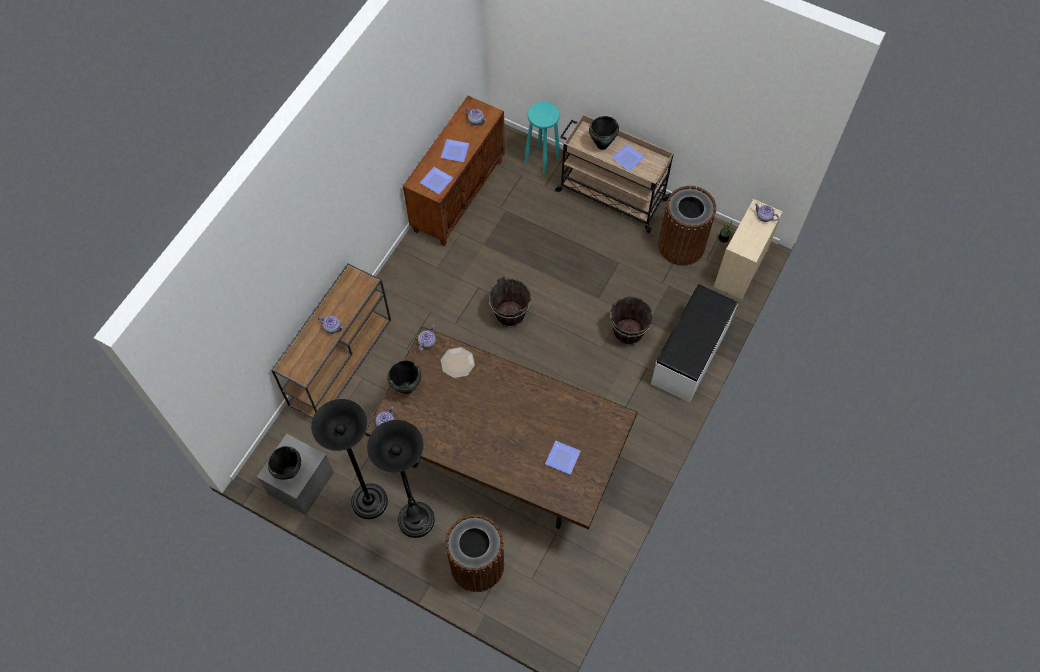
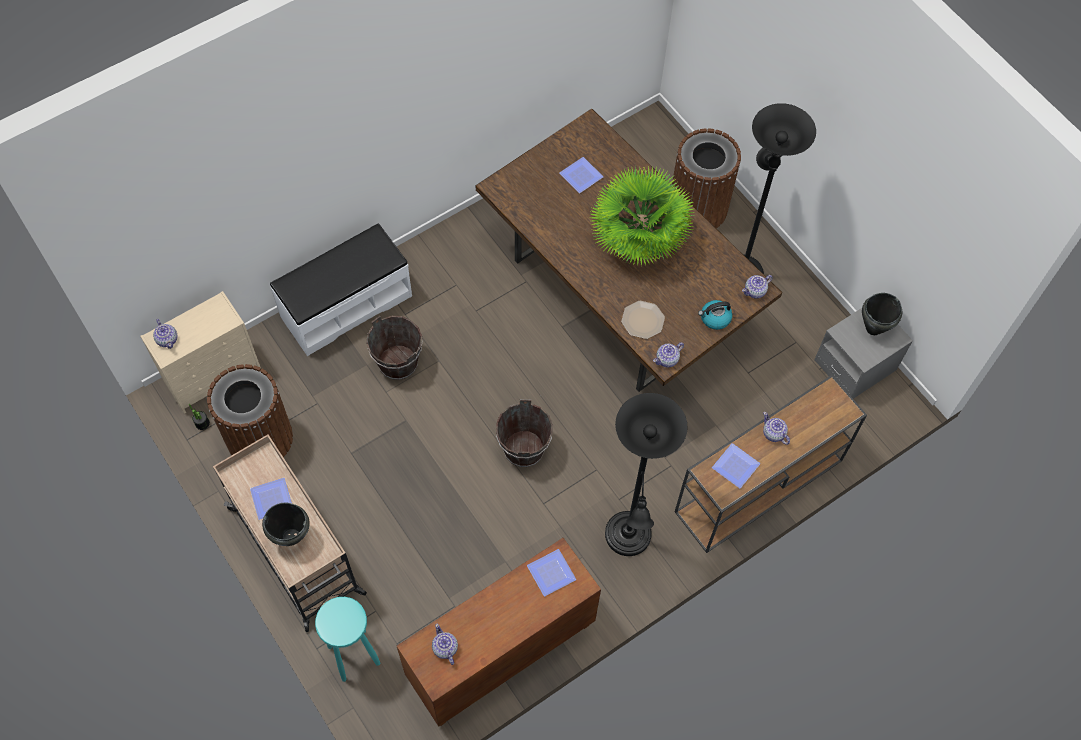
camera: 155 degrees left, 0 degrees up
(367, 497) = (785, 319): black floor lamp -> black floor lamp (628, 540)
(406, 388) = (714, 318): black cooking pot -> kettle
(456, 151) = (500, 609): plate -> plate (733, 466)
(490, 421) = (637, 243): none -> potted plant

